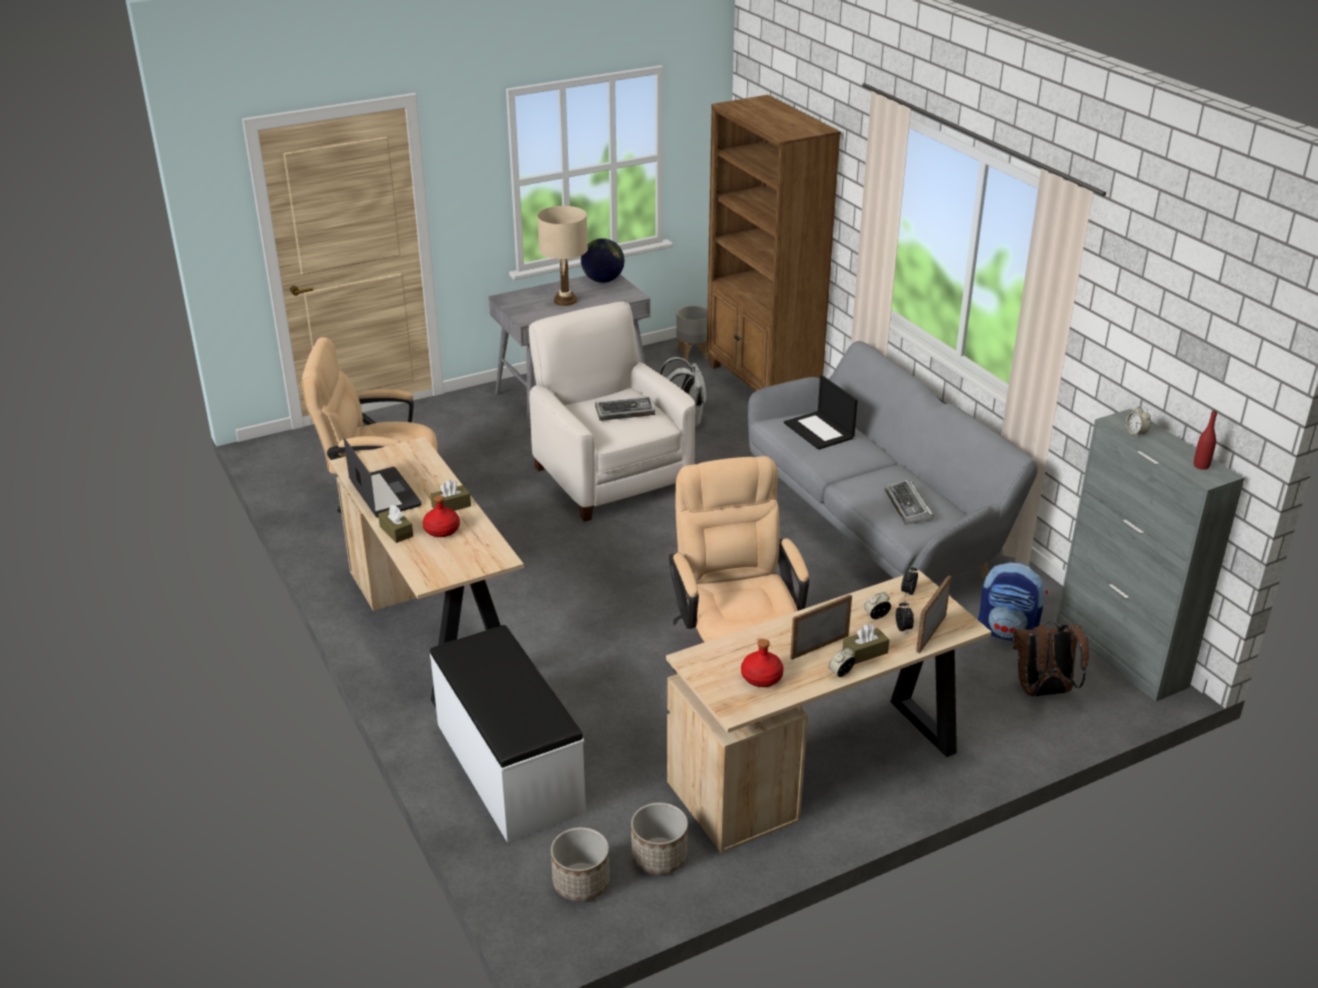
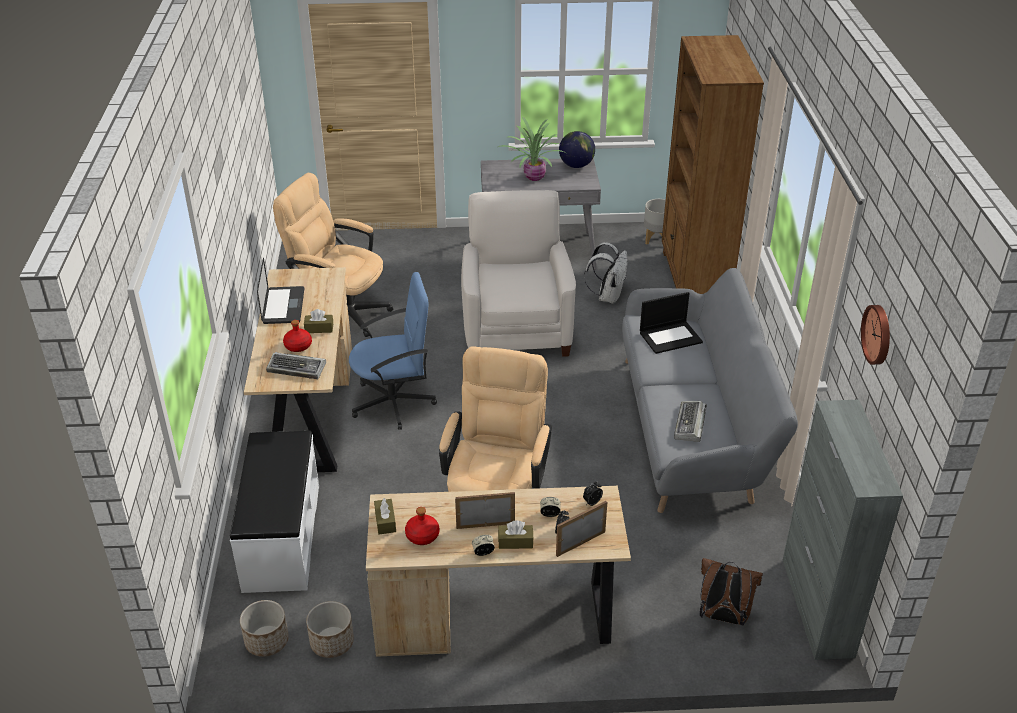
camera: 25 degrees right, 5 degrees up
(396, 531) = (268, 338): brown tissue box -> brown tissue box (385, 521)
(530, 588) = (394, 402): none -> blue office chair
(565, 301) = (533, 177): beige table lamp -> potted plant
(625, 412) = (525, 281): keyboard -> keyboard (297, 369)
(820, 431) = (670, 337): laptop -> laptop turned 105 degrees counterclockwise
(1008, 632) = (733, 556): backpack -> none
(1136, 433) = (841, 424): alarm clock -> none
(1149, 328) = (878, 334): none -> wall clock
(1201, 466) = (872, 472): red bottle -> none

